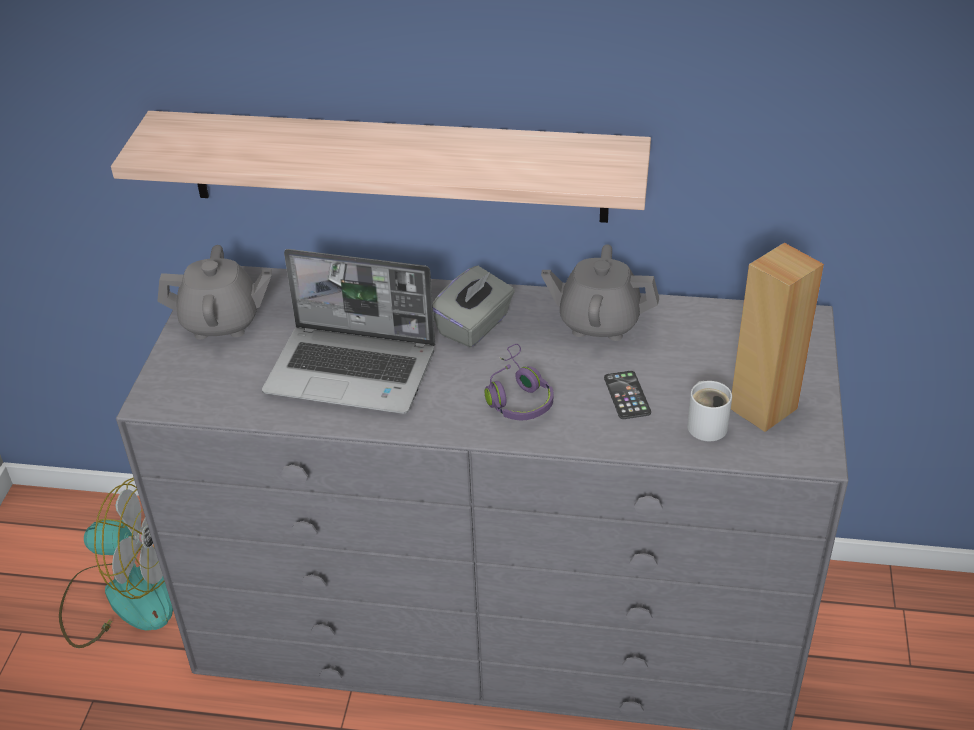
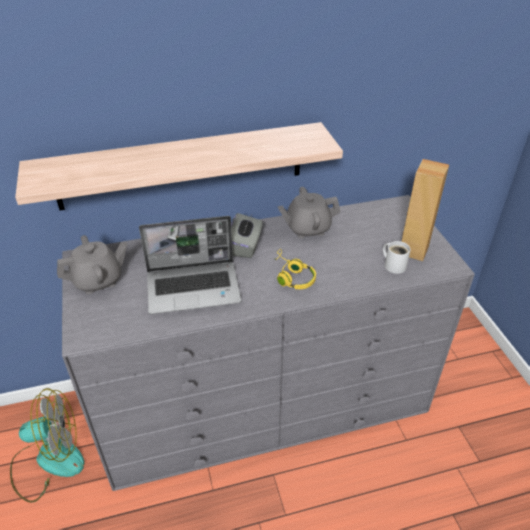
camera: 25 degrees left, 0 degrees up
(517, 396) = (292, 276): purple headphones -> yellow headphones
(627, 395) = (346, 261): phone -> none

